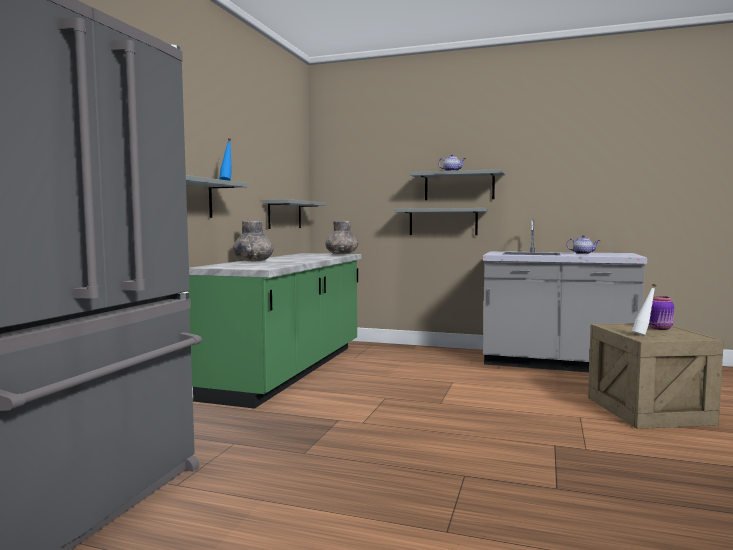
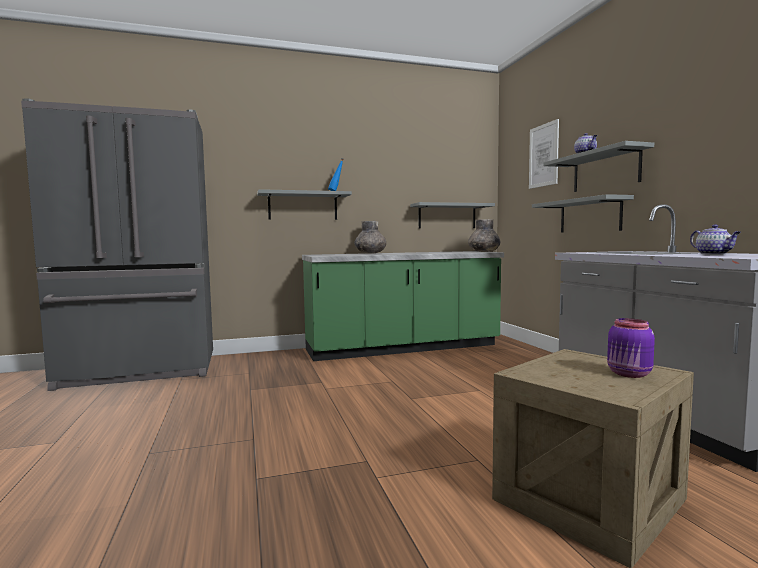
camera: 55 degrees right, 0 degrees up
(383, 162) = (543, 155): none -> picture
(643, 334) = (550, 370): white bottle -> none

